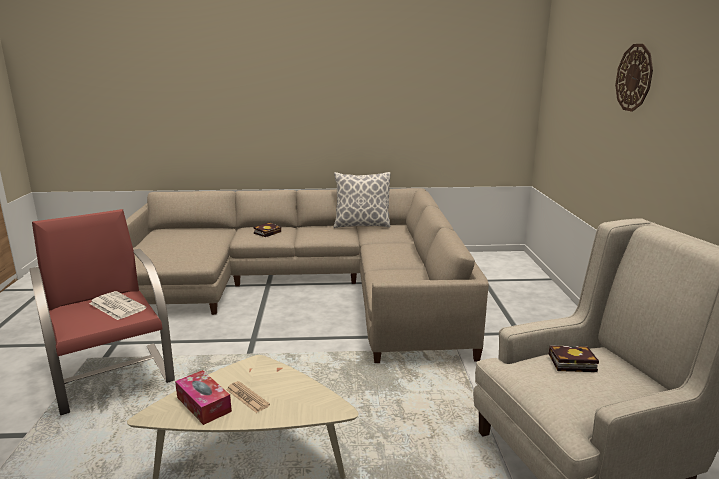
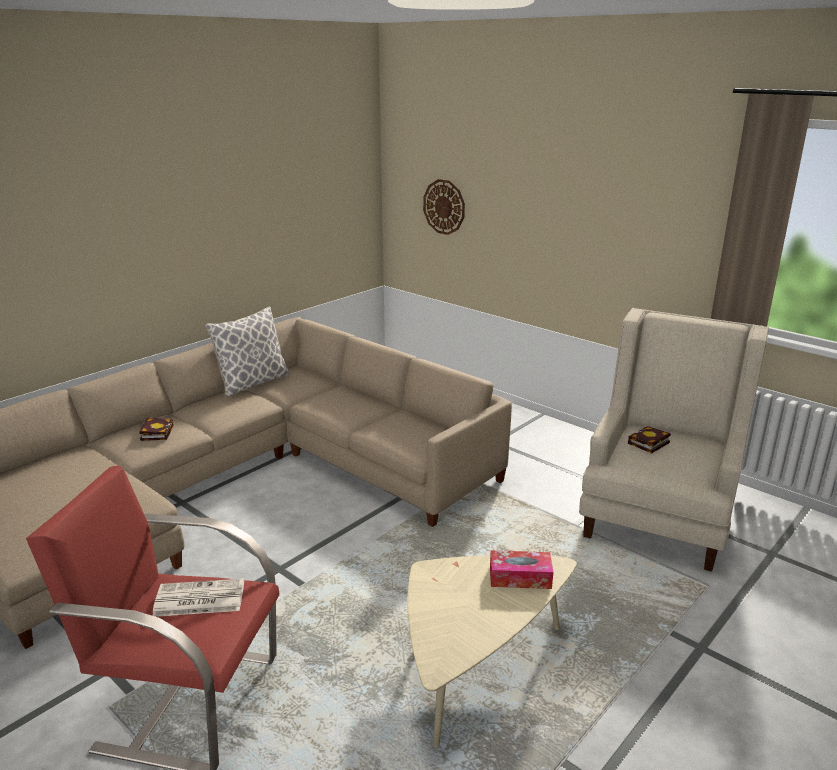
camera: 45 degrees left, 5 degrees up
(203, 404) = (459, 630): tissue box -> tissue box (520, 577)
(247, 397) = (480, 601): newspaper -> none
(634, 77) = (548, 174): wall clock -> wall clock (444, 207)

